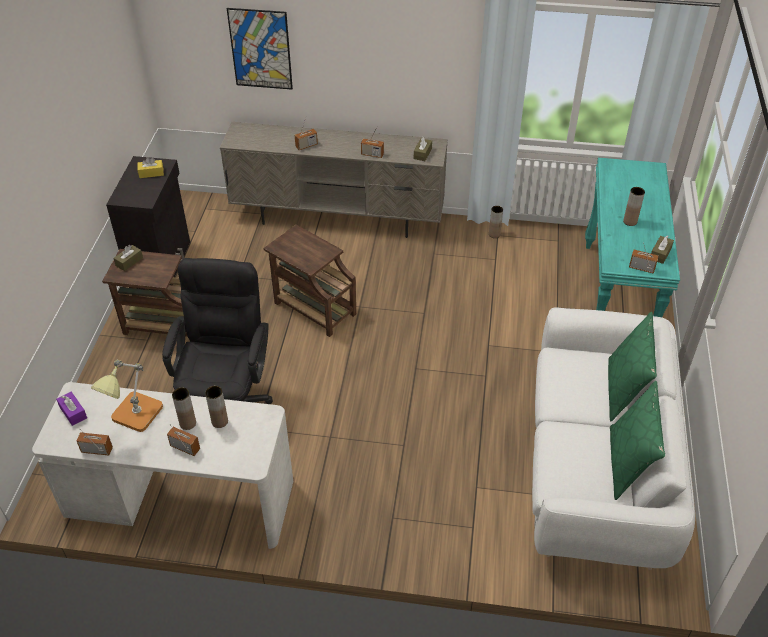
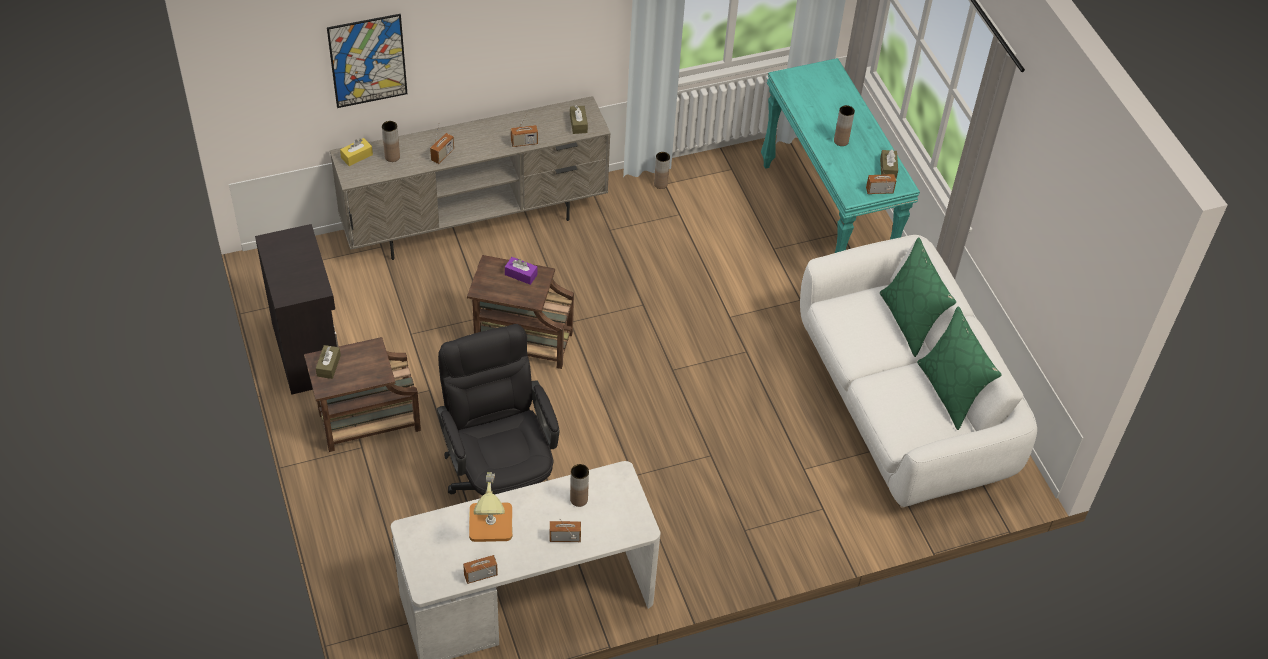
camera: 30 degrees left, 5 degrees up
(73, 412) = (425, 549): purple tissue box -> purple tissue box (521, 274)
(151, 173) = (295, 251): yellow tissue box -> yellow tissue box (357, 156)
(188, 423) = (549, 513): brown vase -> brown vase (392, 157)

